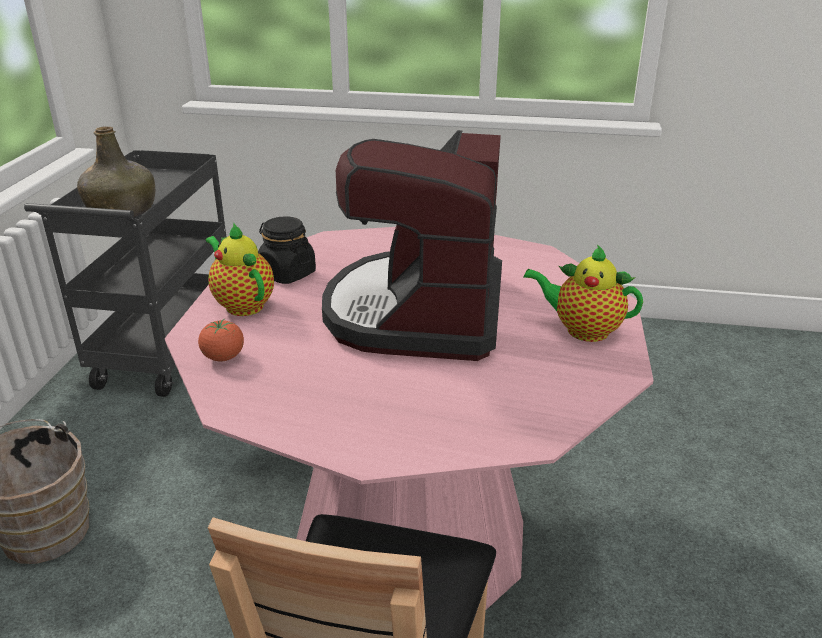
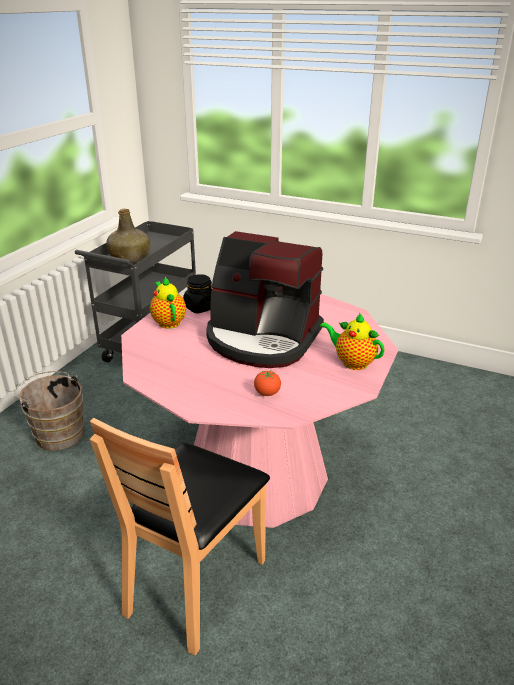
camera: 15 degrees right, 0 degrees up
(223, 357) = (146, 349): tomato -> tomato (267, 393)
(418, 312) = (262, 339): coffee machine -> coffee machine turned 90 degrees counterclockwise

